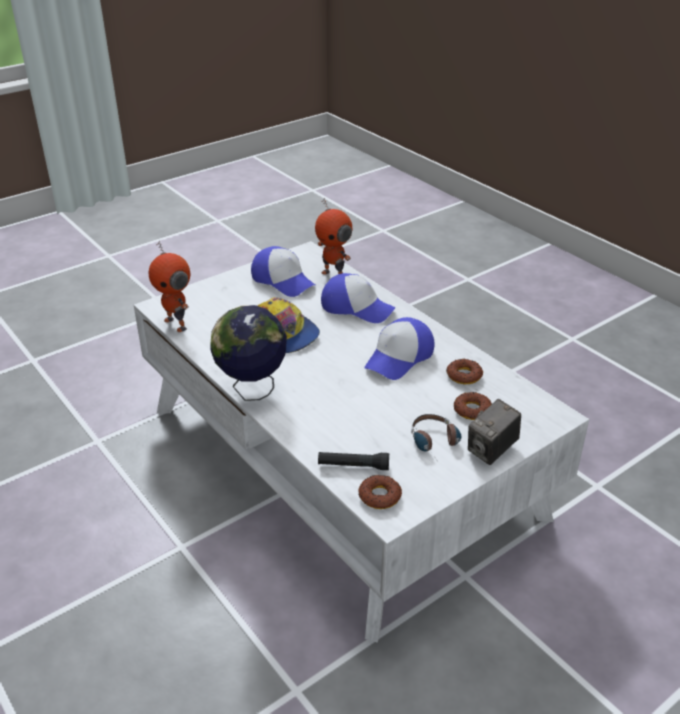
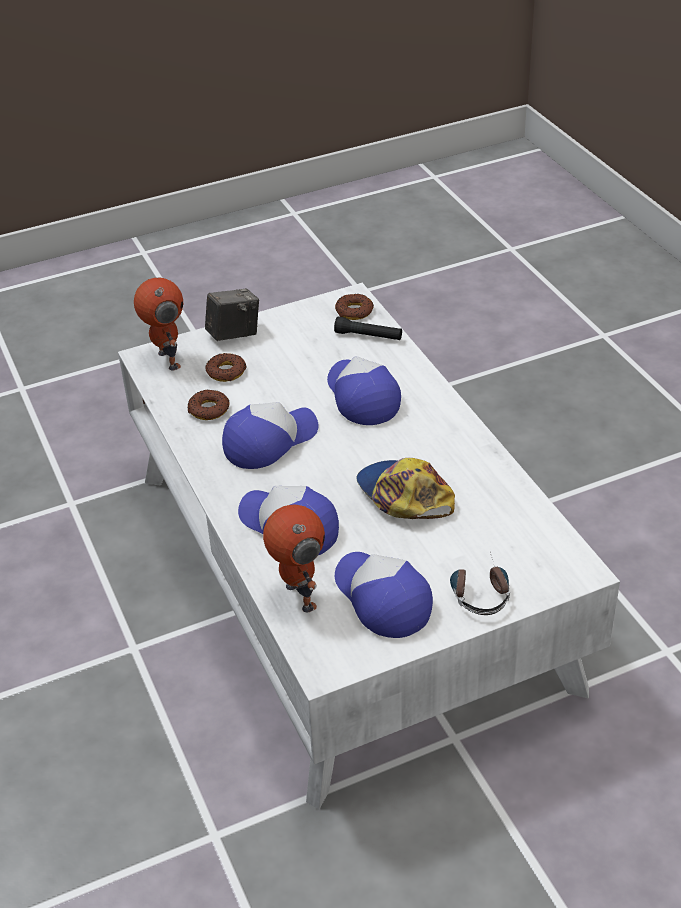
camera: 165 degrees left, 5 degrees up
(177, 324) = (549, 531): toy robot -> toy robot (167, 360)
(252, 390) = (454, 421): globe -> none
(338, 402) = (361, 396): none -> cap
(436, 444) = (281, 345): headphones -> headphones (479, 590)

